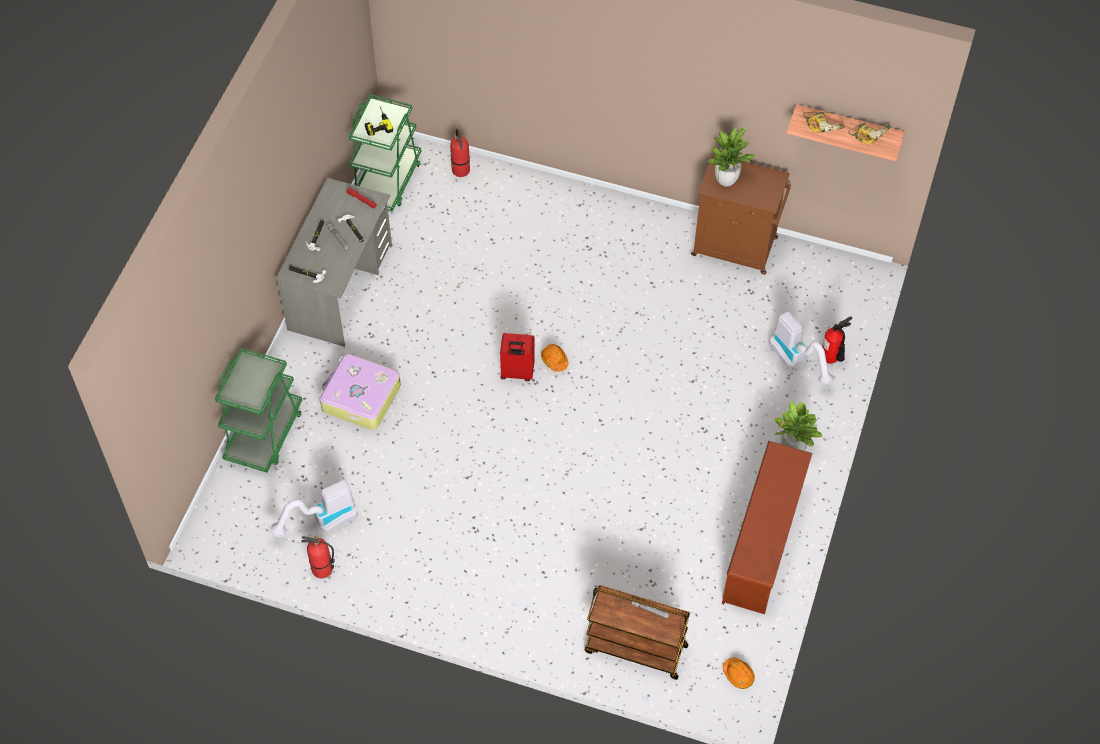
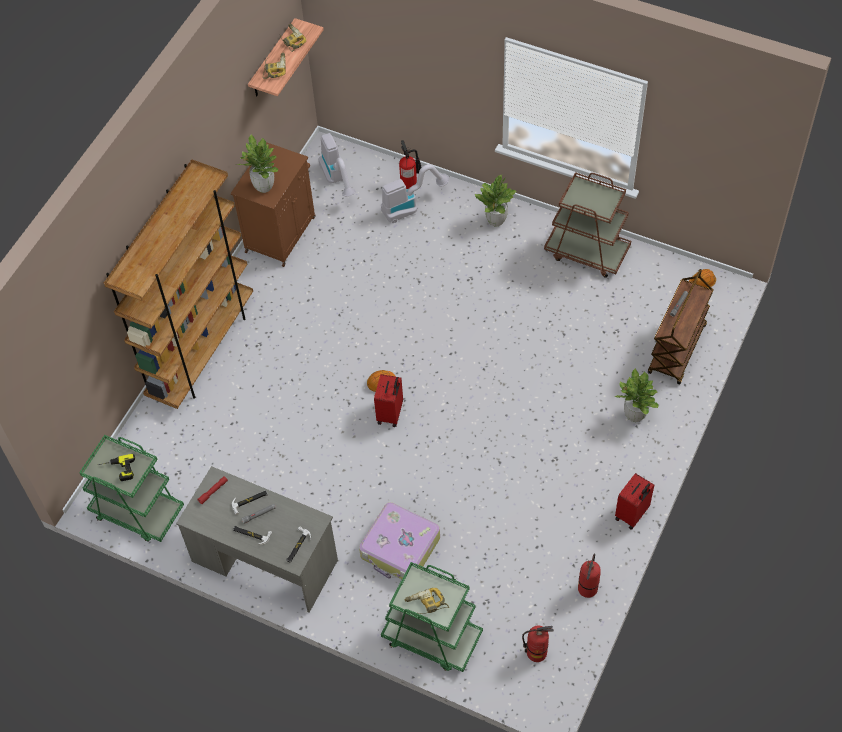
camera: 80 degrees left, 0 degrees up
(243, 380) = (426, 604): none -> power drill
(322, 523) = (538, 587): vacuum cleaner -> vacuum cleaner (338, 180)
(412, 609) = (632, 514): none -> red suitcase
(461, 170) = (139, 444): fire extinguisher -> fire extinguisher (536, 652)
(540, 606) = (634, 415): none -> potted plant
(575, 202) = (202, 350): none -> brown bookcase
(763, 547) = (587, 252): brown shoe rack -> brown cart

